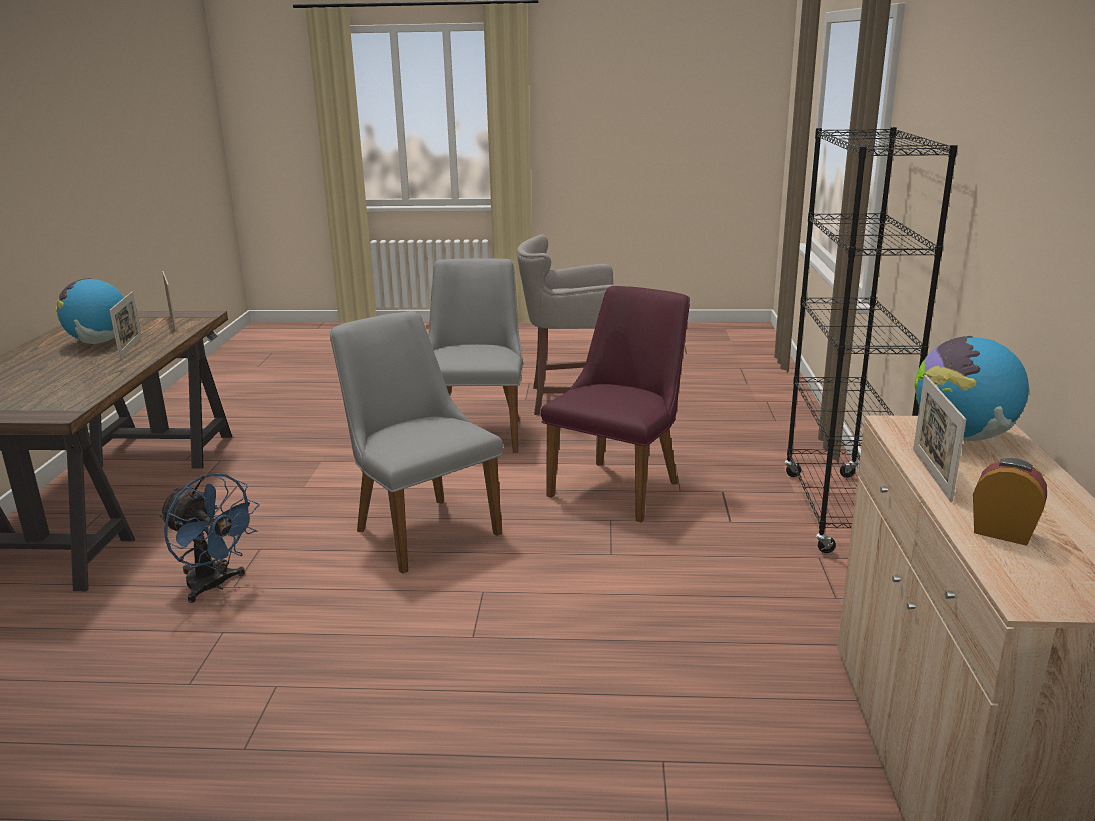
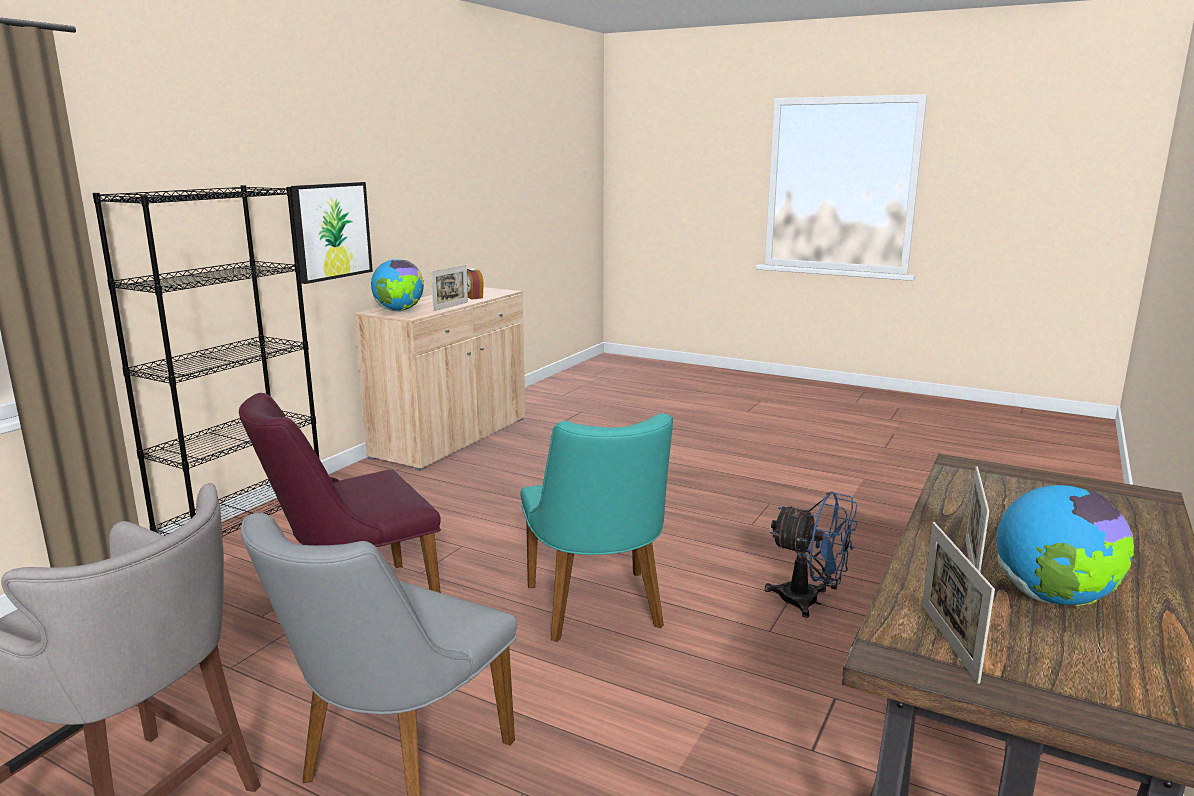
camera: 155 degrees left, 5 degrees down
(214, 586) = (809, 602): blue fan -> blue fan turned 150 degrees clockwise
(419, 527) = (598, 612): grey chair -> turquoise chair
(1025, 258) = (332, 231): none -> picture

